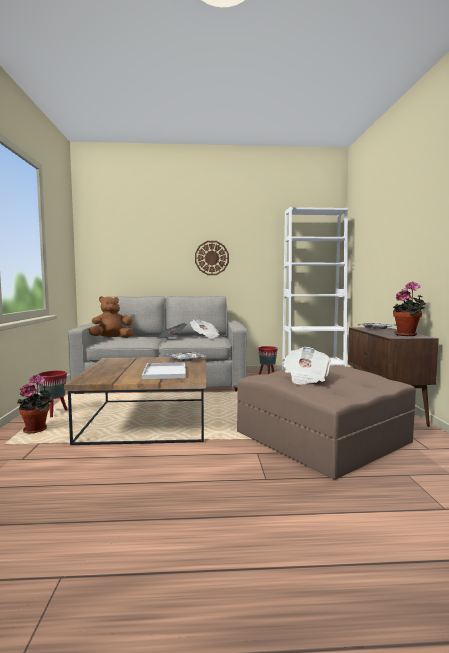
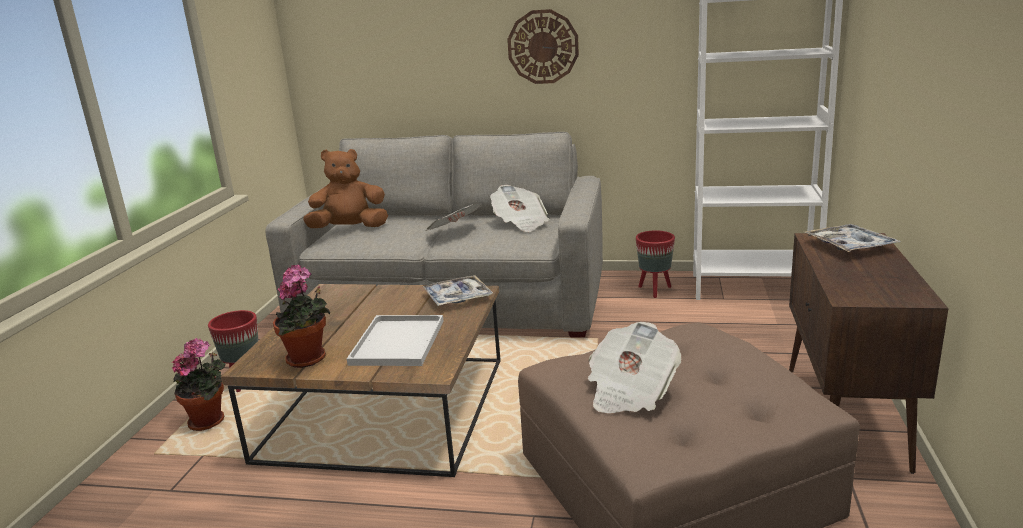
camera: 15 degrees right, 15 degrees up
(407, 335) = (890, 286): potted plant -> potted plant (309, 360)

